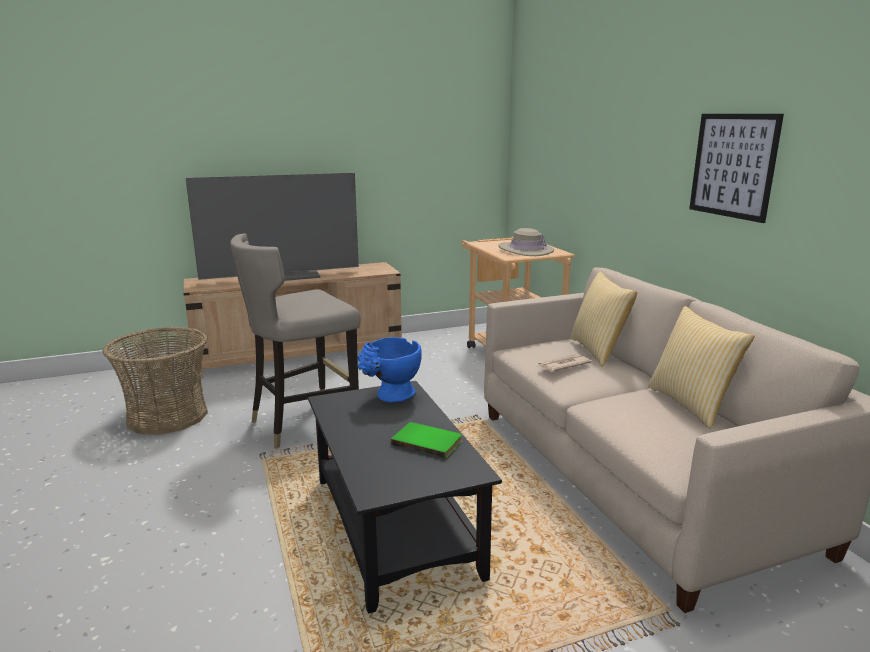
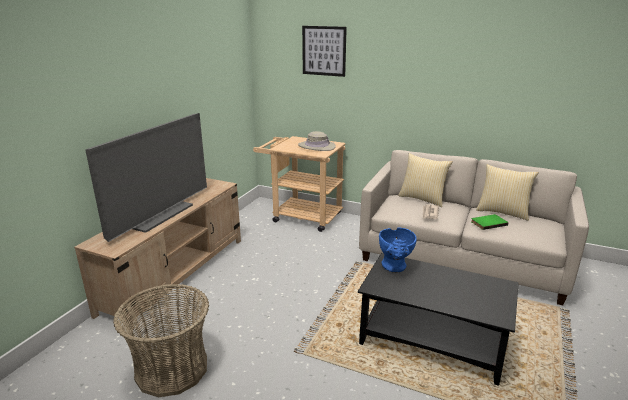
camera: 45 degrees left, 5 degrees up
(303, 423) = (277, 317): grey stool -> none
(428, 441) = (461, 281): green book -> green book (488, 223)
(733, 165) = (476, 86): picture -> picture (324, 51)

